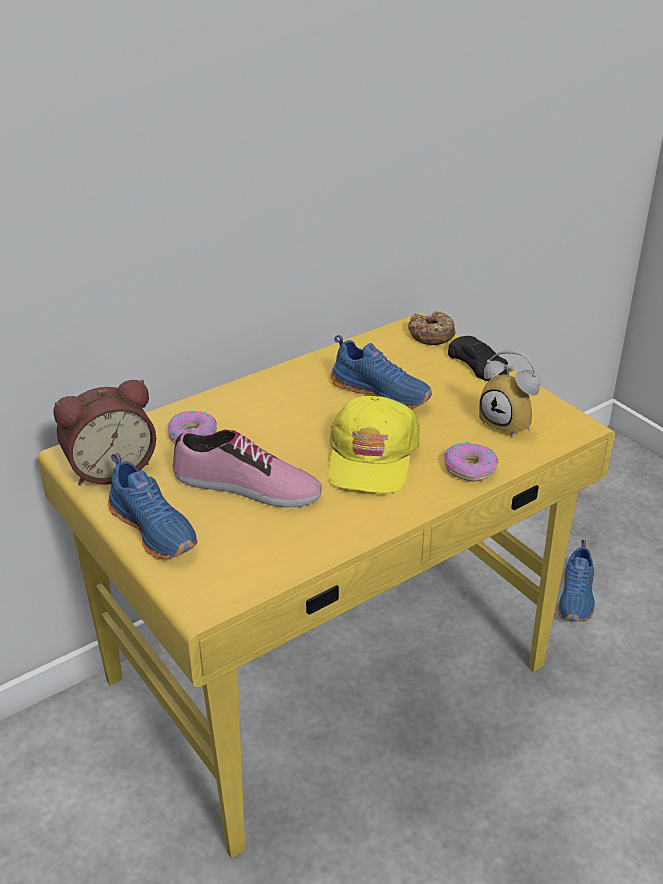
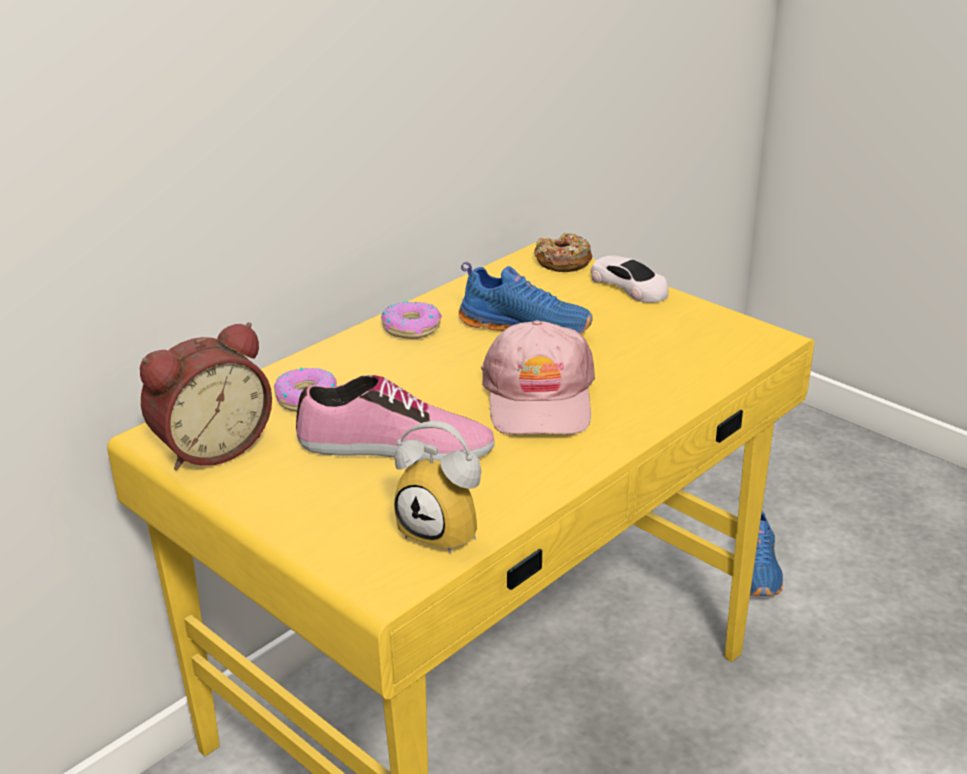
camera: 10 degrees left, 5 degrees down
(155, 528) = (293, 508): blue shoe -> none
(371, 457) = (539, 398): yellow cap -> pink cap
(470, 468) = (662, 396): donut -> donut (411, 328)
(478, 364) = (630, 286): black toy car -> white toy car
(510, 423) = (691, 344): alarm clock -> alarm clock (447, 531)

